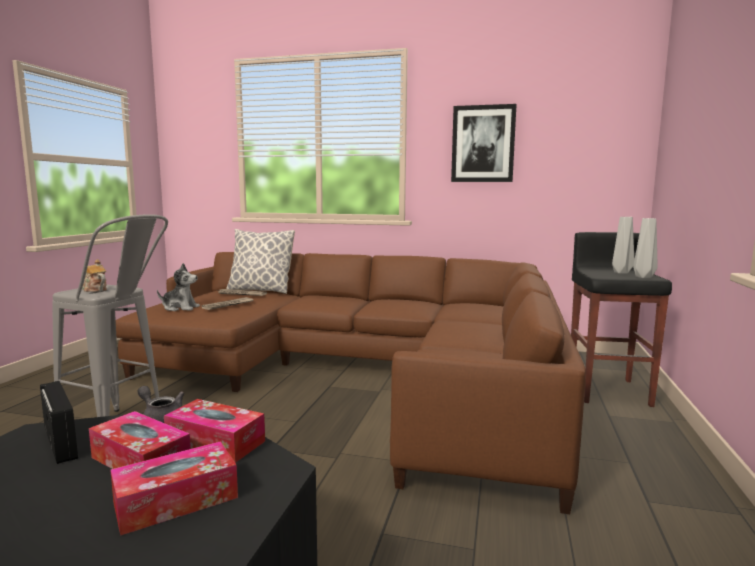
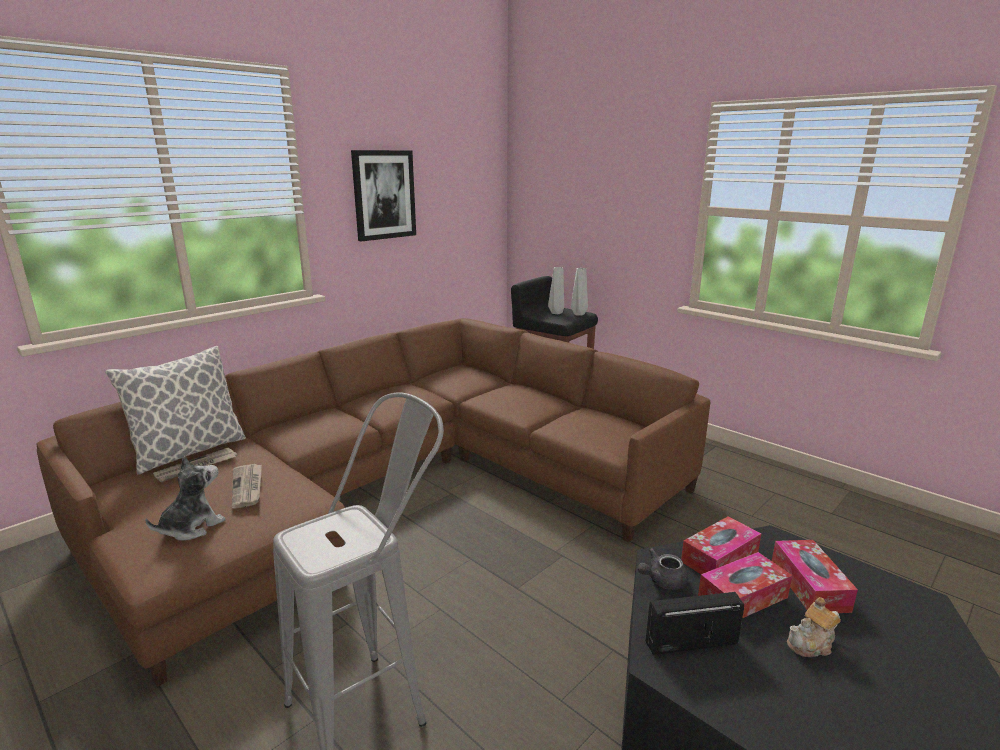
camera: 60 degrees left, 10 degrees up
(94, 289) = (326, 540): teapot -> teapot (811, 644)

